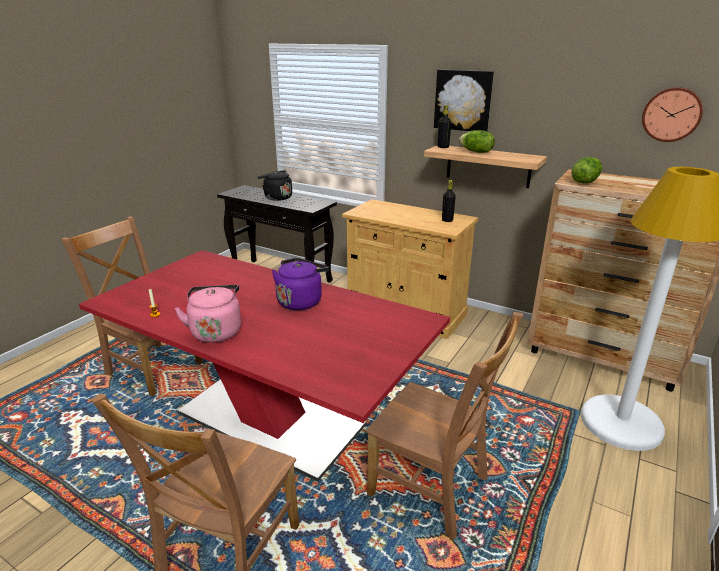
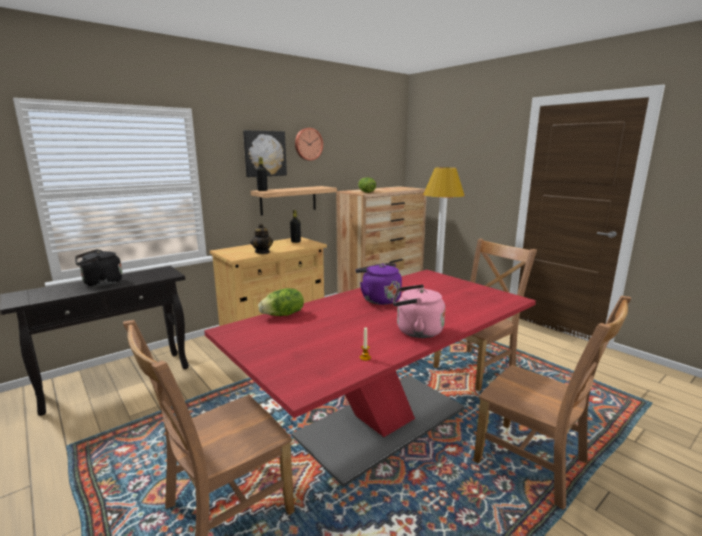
camera: 70 degrees left, 10 degrees down
(384, 217) = (262, 252): none -> teapot
(476, 152) = (290, 189): lettuce -> lettuce (283, 315)
(671, 114) = (370, 153): wall clock -> wall clock (308, 144)

